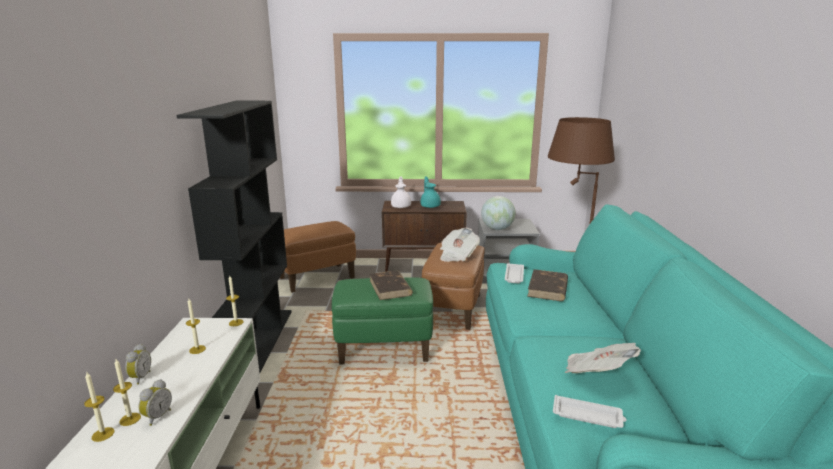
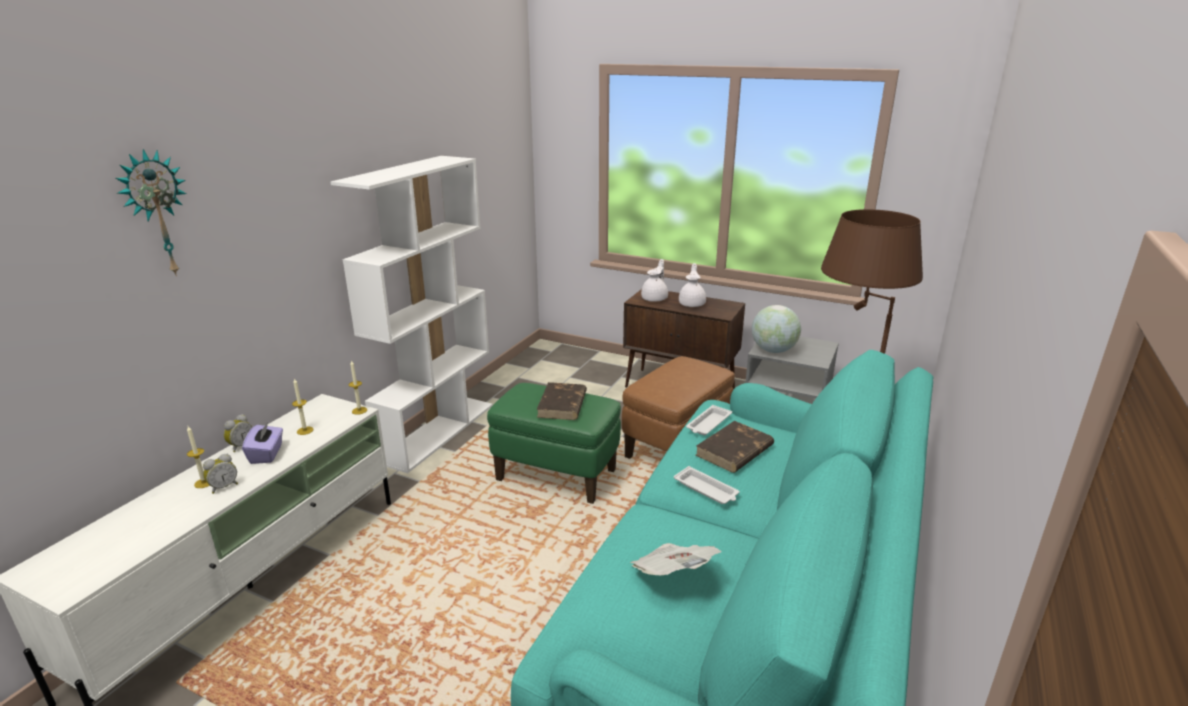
camera: 25 degrees right, 5 degrees up
(53, 136) = (156, 214): none -> wall clock
(103, 434) = (176, 490): candle -> none
(177, 377) = (267, 454): none -> purple tissue box
(258, 341) = (437, 431): black bookcase -> white bookcase
(316, 278) = (548, 370): brown ottoman -> none
(430, 206) = (692, 304): turquoise teapot -> white teapot
(457, 255) = (682, 379): newspaper -> none
(588, 416) = (606, 620): white tray -> white tray (706, 490)

